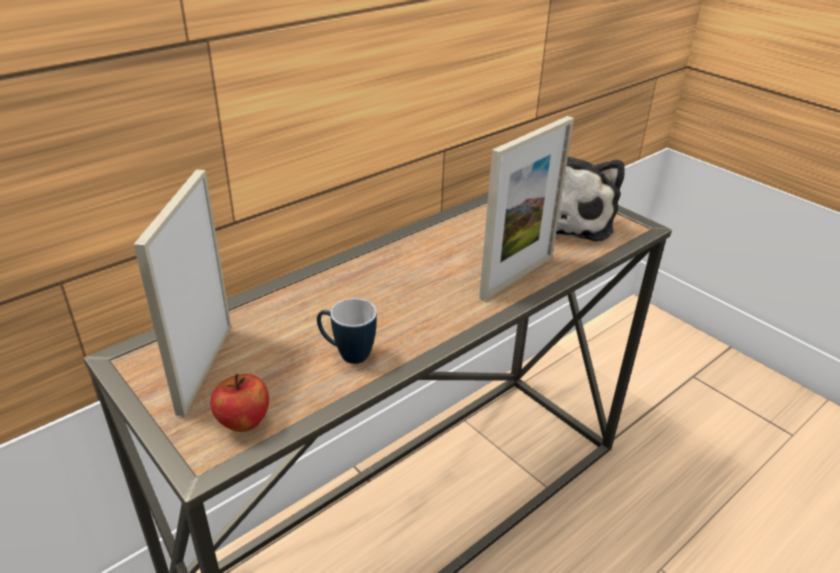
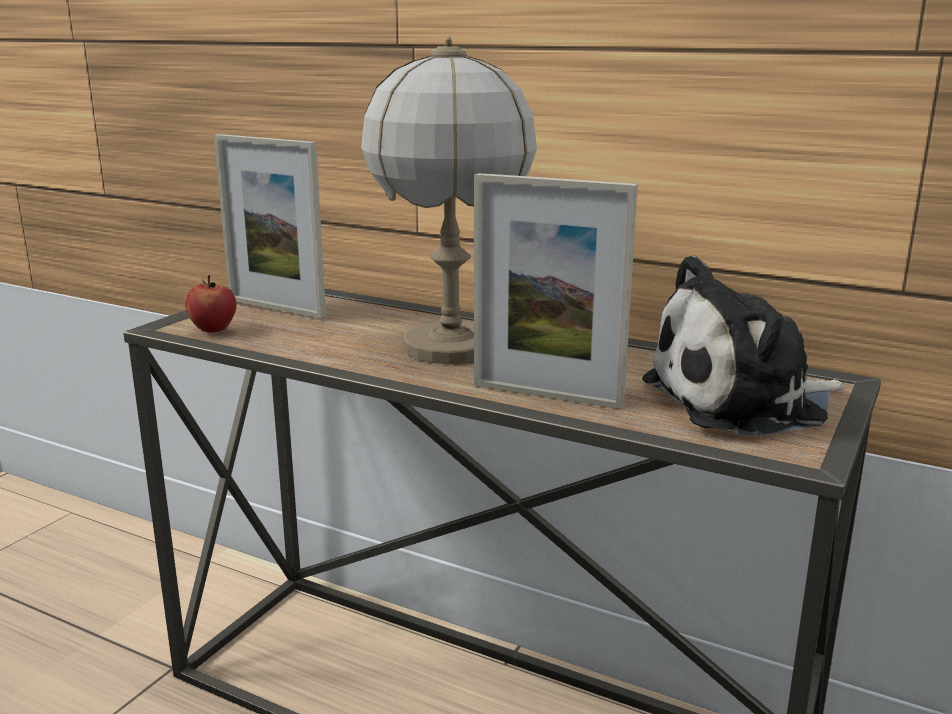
camera: 70 degrees right, 15 degrees down
(205, 368) = (276, 308): picture frame -> picture frame turned 135 degrees counterclockwise
(347, 354) = (327, 346): mug -> none
(397, 292) = (451, 348): none -> table lamp

